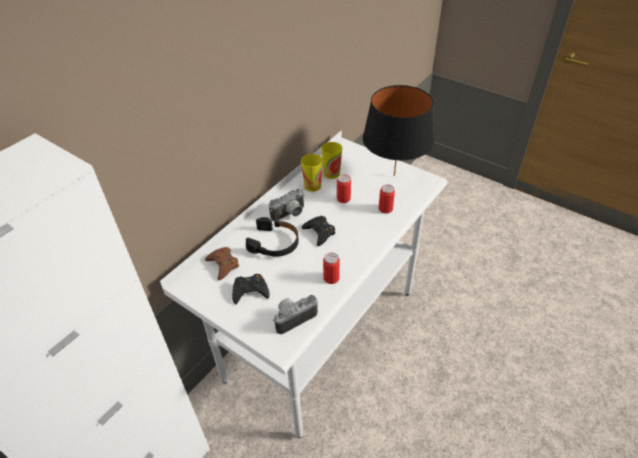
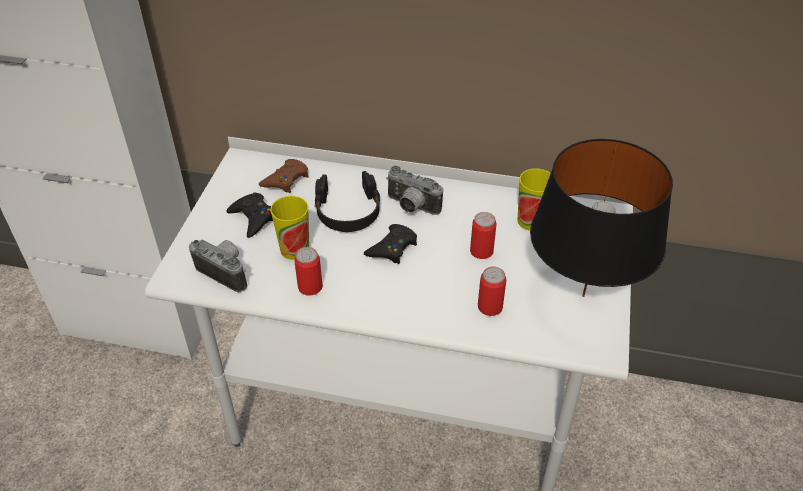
camera: 65 degrees right, 0 degrees up
(312, 186) = (487, 210): cup -> cup (294, 249)

